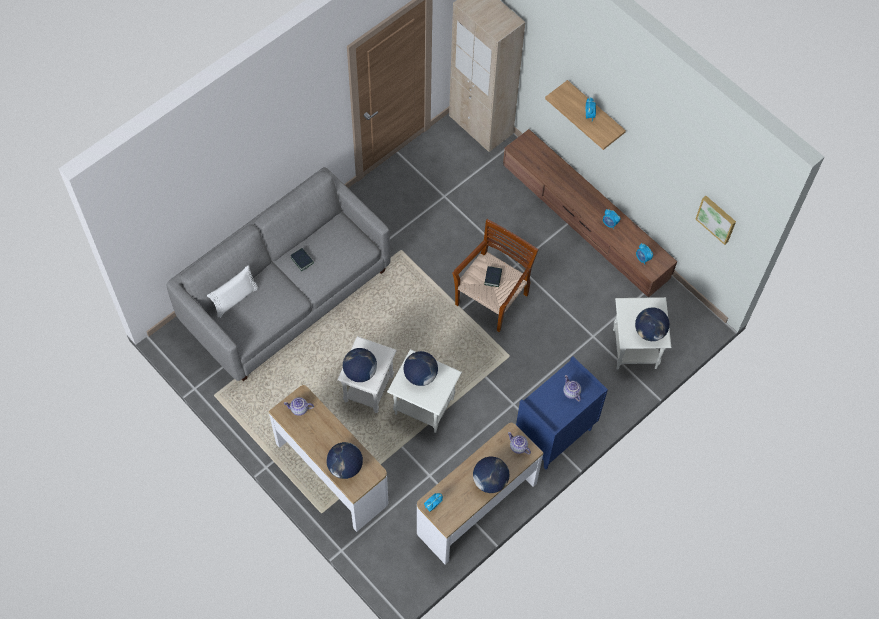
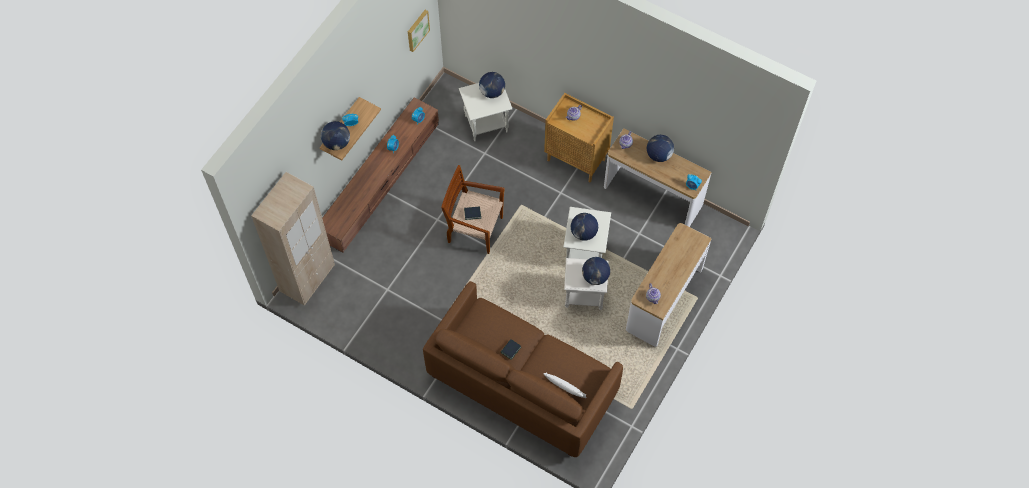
camera: 105 degrees left, 0 degrees up
(286, 295) = (522, 383): grey sofa -> brown sofa
(345, 467) = (686, 251): globe -> globe (337, 143)
(554, 436) = (576, 160): blue cabinet -> brown cabinet

